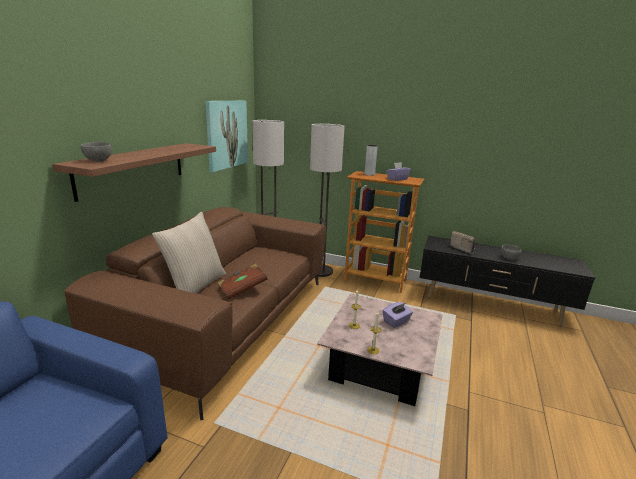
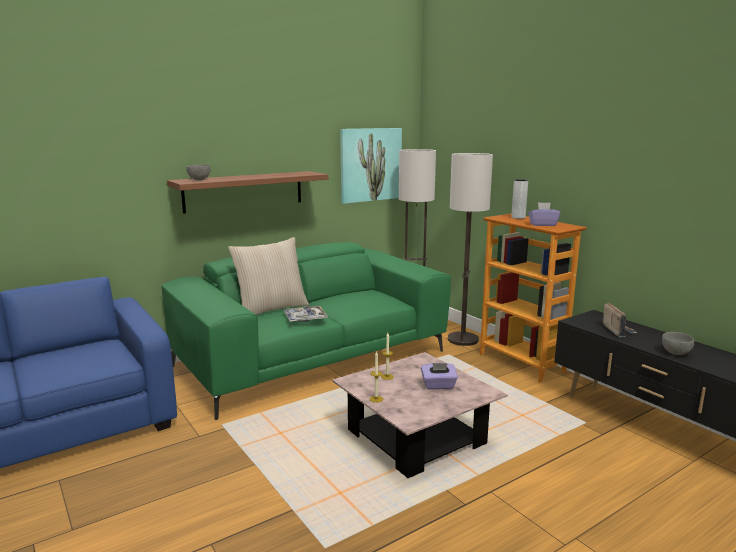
camera: 35 degrees right, 5 degrees down
(227, 321) = (312, 359): brown sofa -> green sofa
(242, 289) = (305, 318): brown book -> tray

